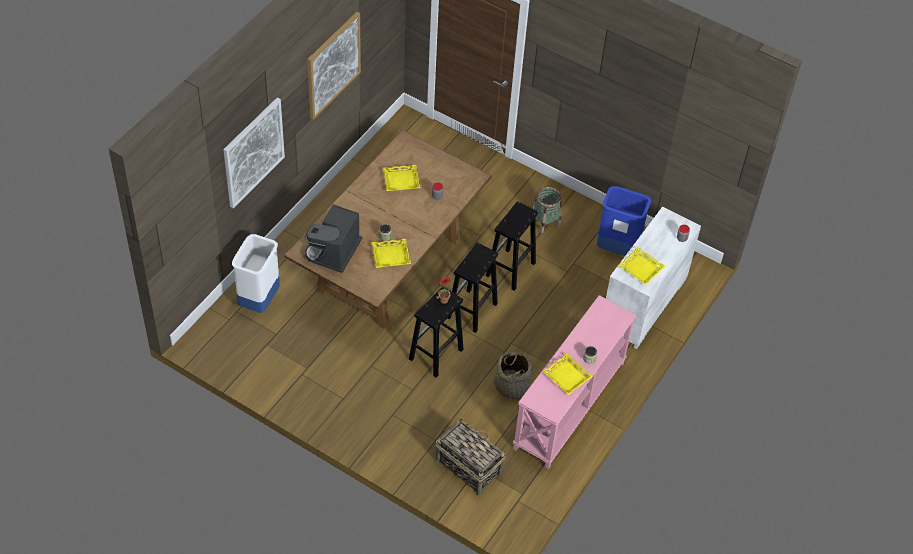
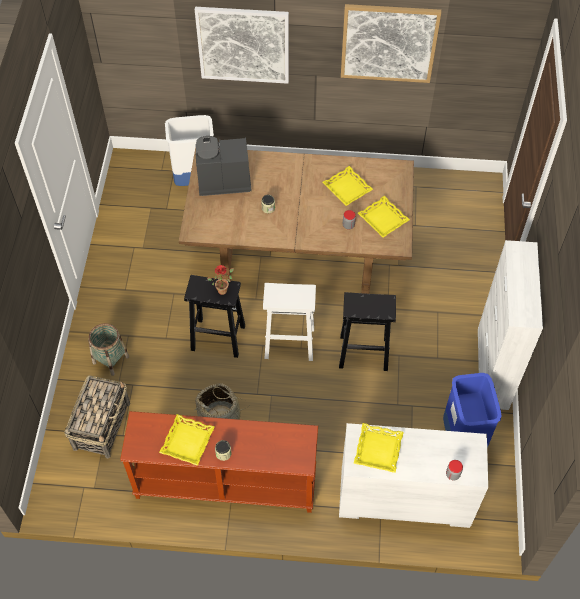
camera: 65 degrees right, 5 degrees up
(390, 256) = (247, 223): yellow tray -> yellow tray (382, 219)
(471, 311) = (288, 343): black stool -> white stool
(545, 222) = (447, 355): basket -> basket (111, 360)
(570, 406) = (225, 484): pink console table -> brown console table
(572, 202) = (492, 369): none -> white cabinet

